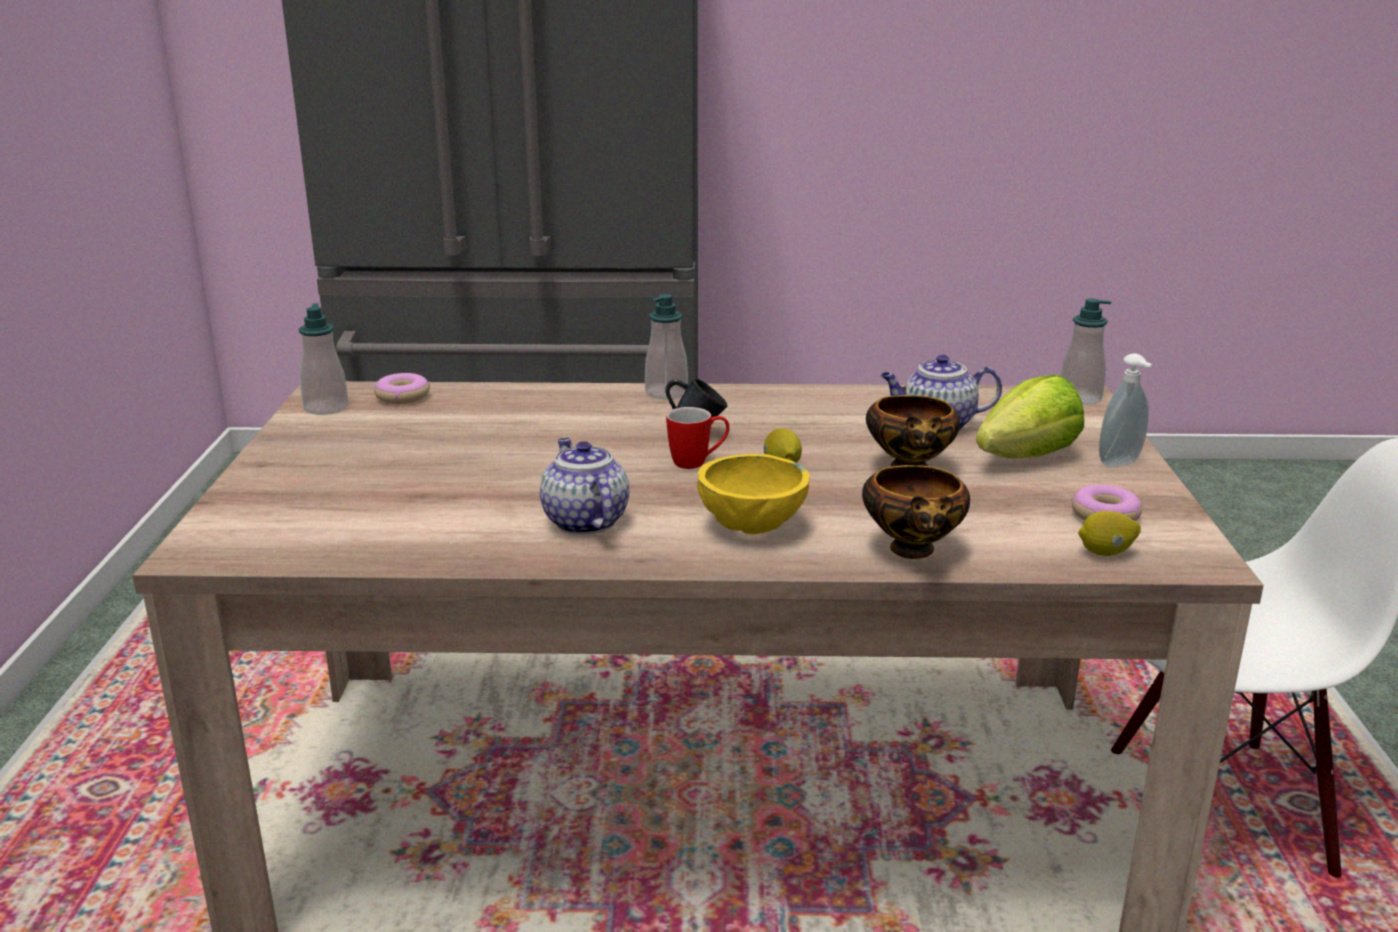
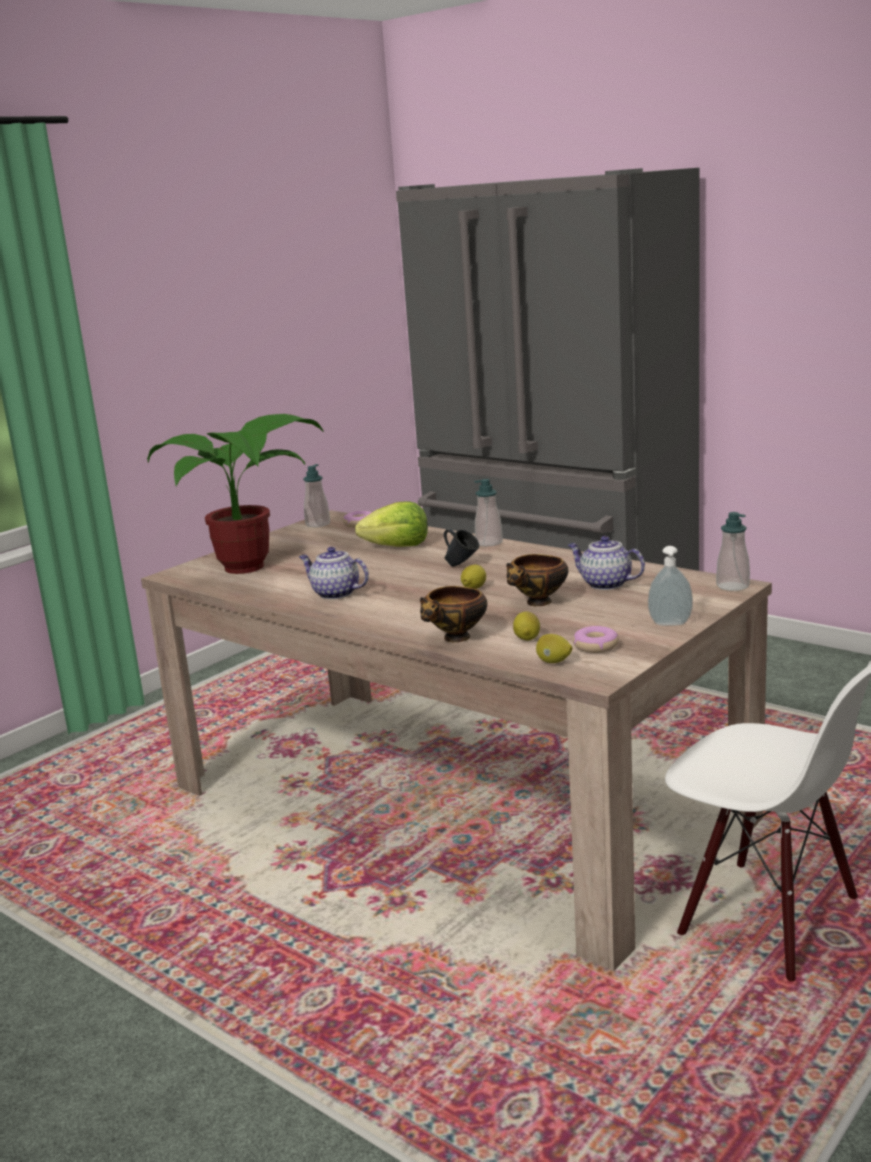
camera: 40 degrees right, 5 degrees down
(340, 510) = (248, 569): none -> potted plant
(584, 521) = (334, 593): teapot -> teapot turned 75 degrees counterclockwise
(698, 462) = (436, 579): mug -> none
(753, 528) = (402, 612): yellow bowl -> none
(1002, 525) = (527, 638): none -> lemon
(1028, 457) = (620, 610): lettuce -> lettuce (397, 547)

